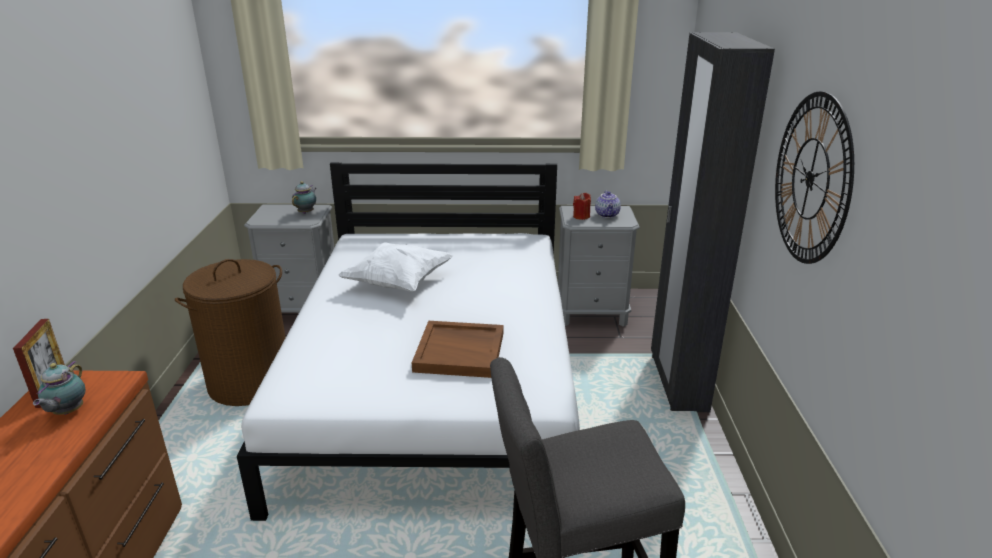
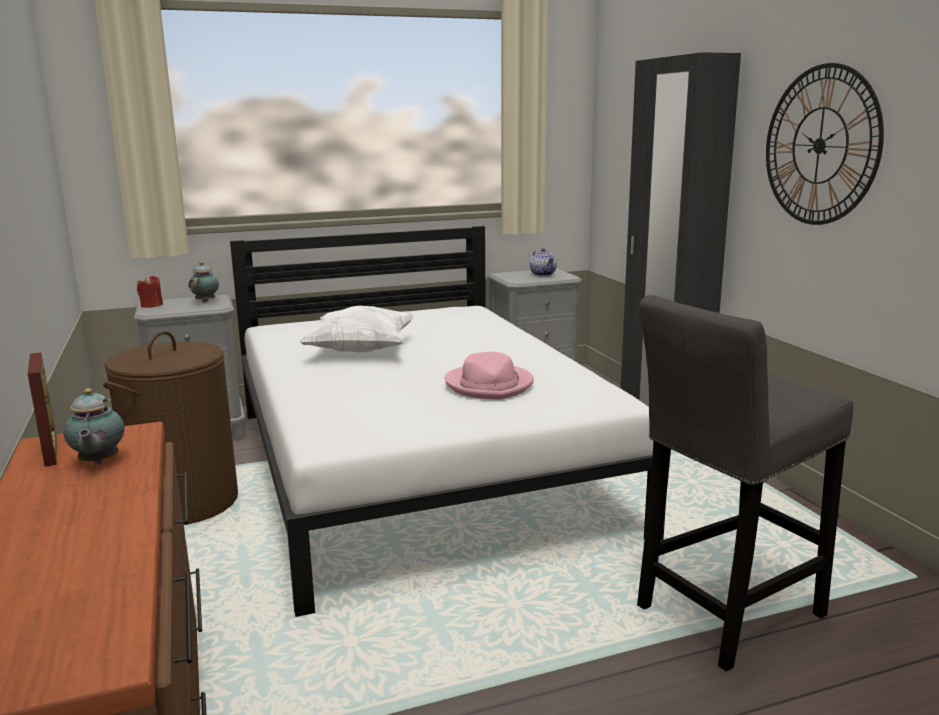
camera: 20 degrees left, 10 degrees down
(460, 352) = (489, 385): brown tray -> pink hat
(581, 216) = (519, 277): red candle -> red candle (151, 305)

